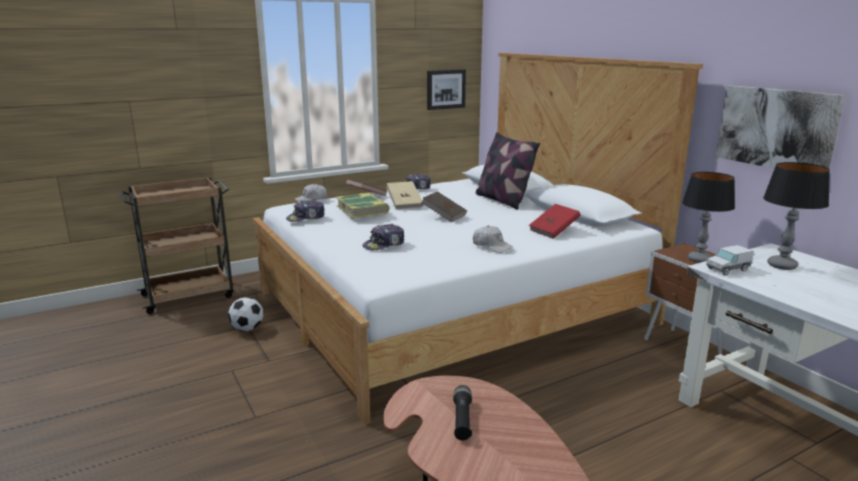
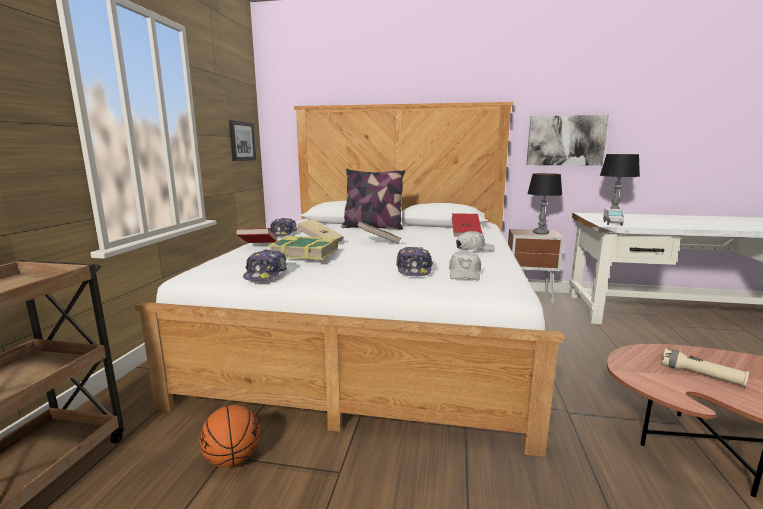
camera: 50 degrees left, 5 degrees down
(247, 329) = (232, 459): football -> basketball
(311, 199) = (211, 260): white cap -> white cap (464, 274)
(462, 420) = (701, 375): black flashlight -> beige flashlight

